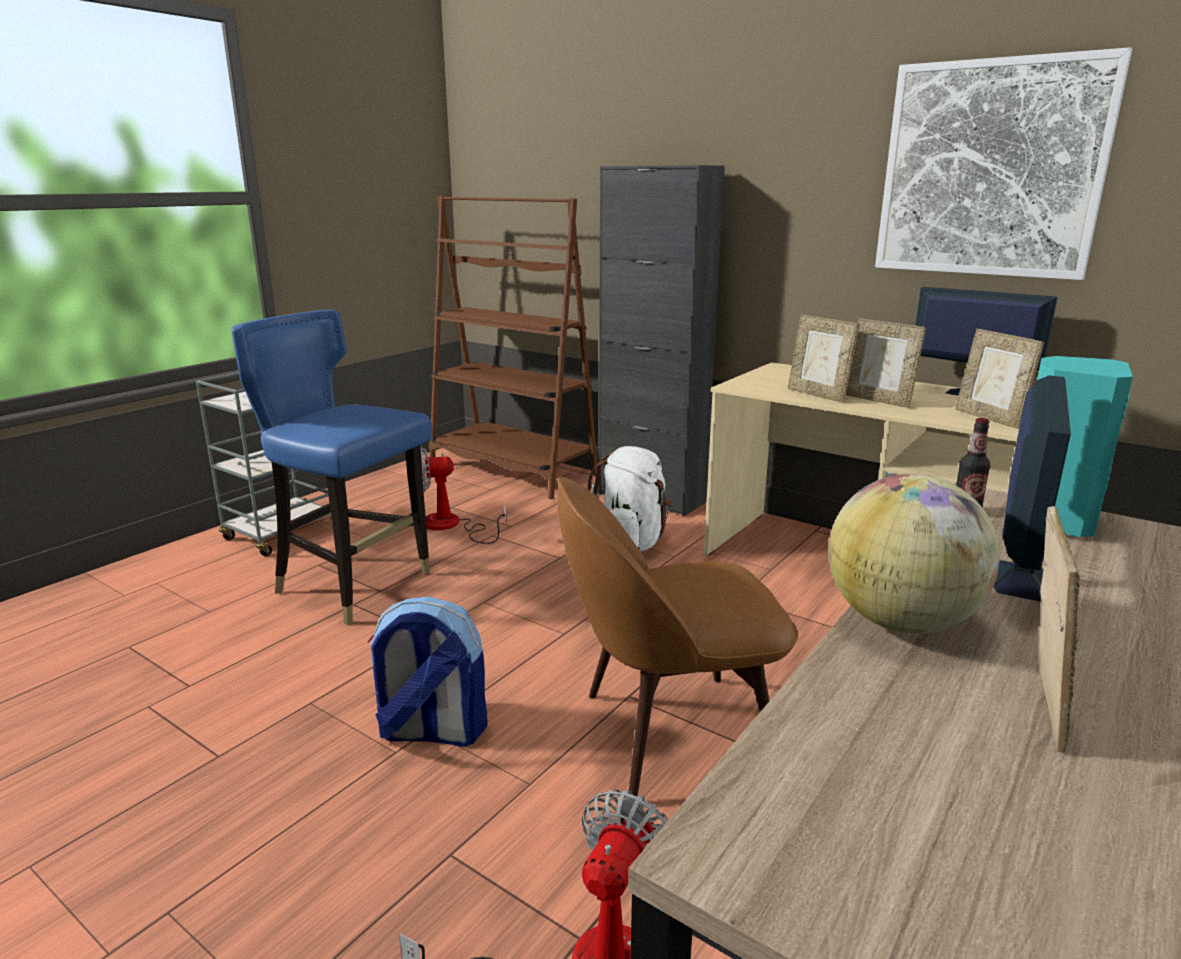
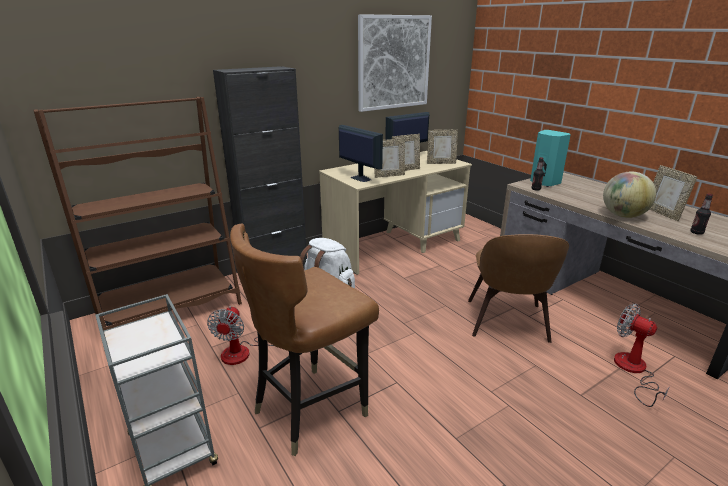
camera: 70 degrees left, 5 degrees up
(353, 586) = (310, 409): blue chair -> brown chair
(431, 732) = (493, 390): backpack -> none
(893, 753) = (696, 232): none -> bottle
(1019, 578) = (589, 197): monitor -> monitor (360, 178)
(1037, 701) = (662, 213): picture frame -> picture frame turned 150 degrees counterclockwise

